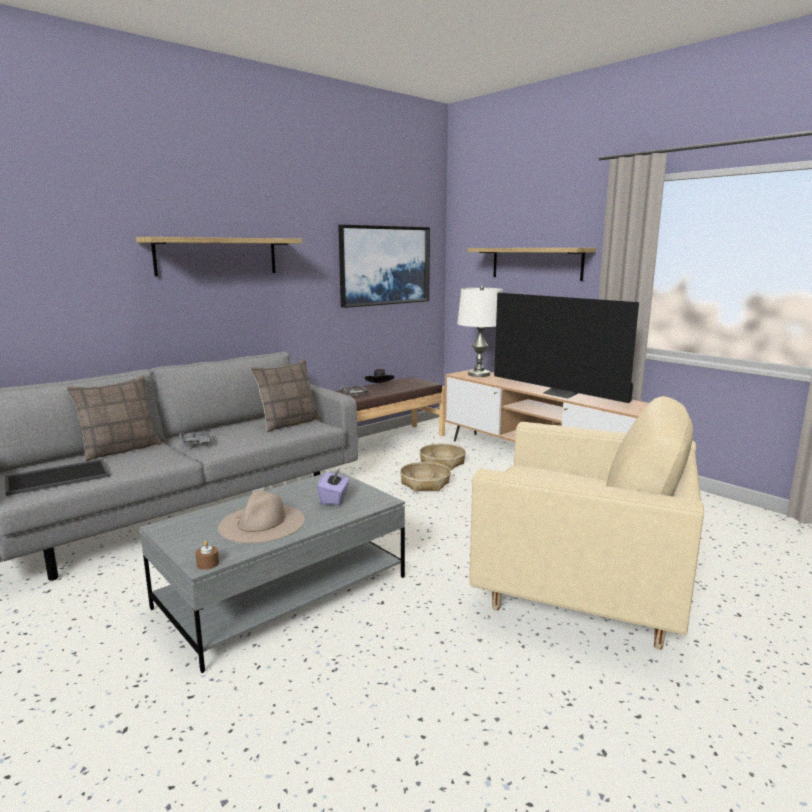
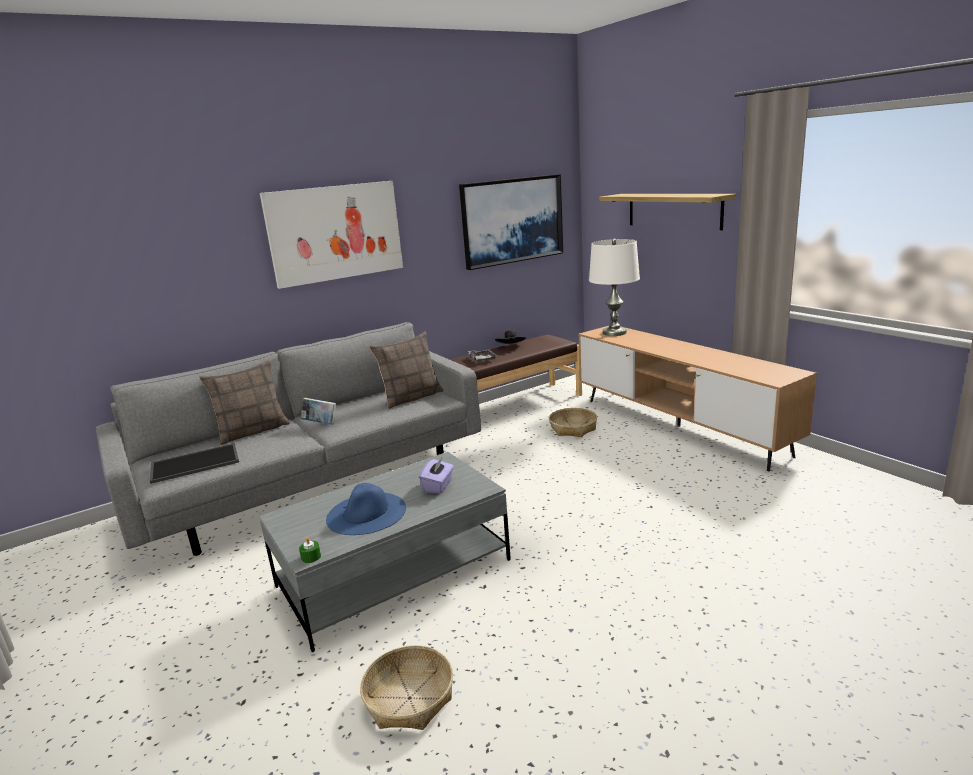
camera: 10 degrees right, 5 degrees up
(196, 443) = (320, 423): grey tray -> book
(208, 564) = (311, 557): brown candle -> green candle
(217, 256) = (335, 232): shelf -> picture
(262, 523) = (366, 513): beige hat -> blue hat
(425, 483) = (550, 453): basket -> basket (409, 698)
(561, 394) = (695, 357): television -> none
(579, 591) = (683, 580): beige armchair -> none

